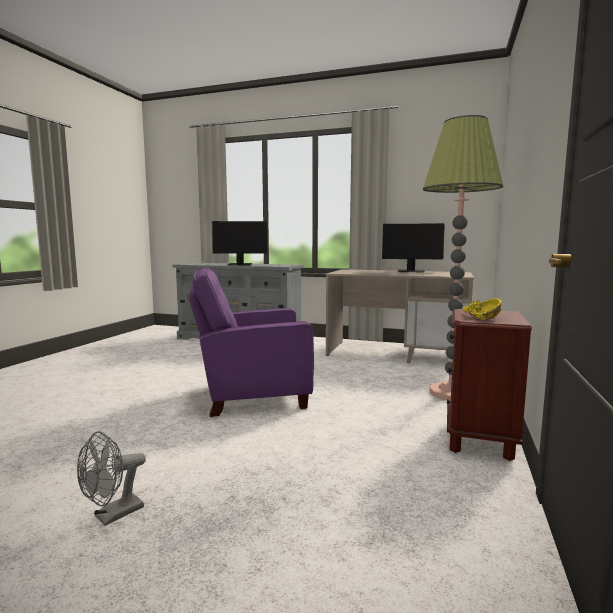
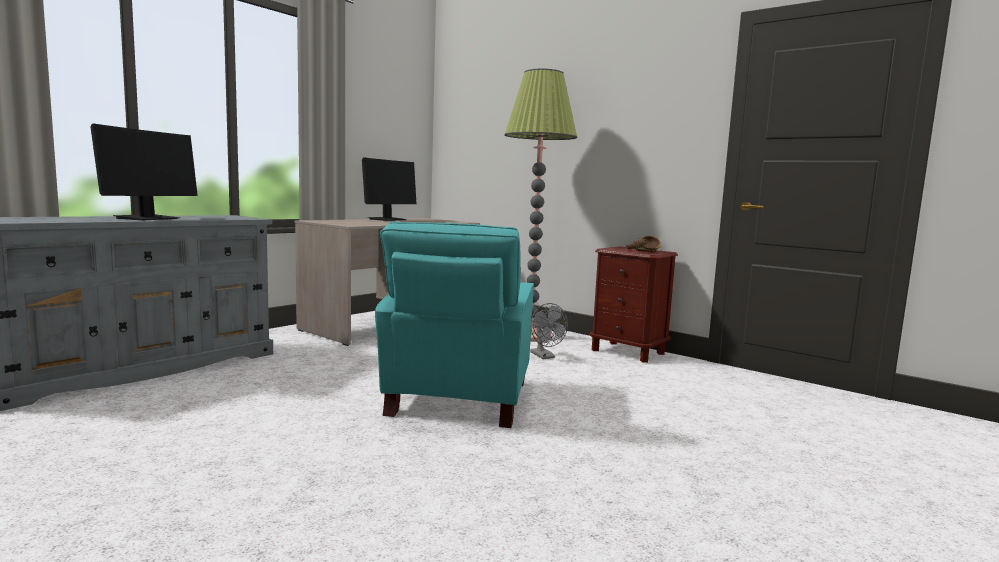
camera: 70 degrees left, 0 degrees up
(112, 516) = (742, 491): grey fan -> grey fan (545, 356)
(250, 396) = (457, 400): purple armchair -> turquoise armchair
(479, 317) = (643, 251): yellow bowl -> brown bowl

